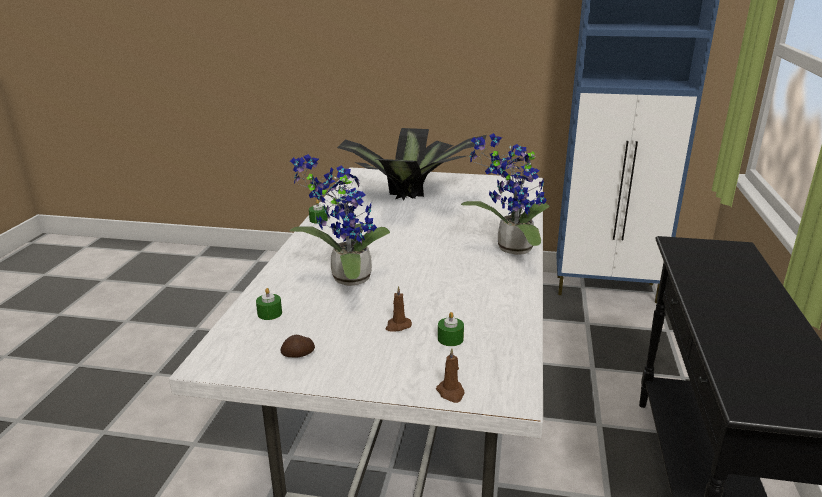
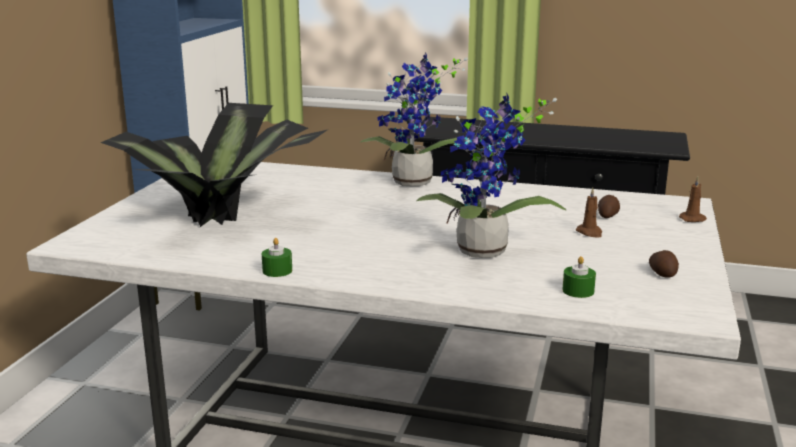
camera: 85 degrees left, 5 degrees down
(450, 339) = (607, 215): green candle -> potato

